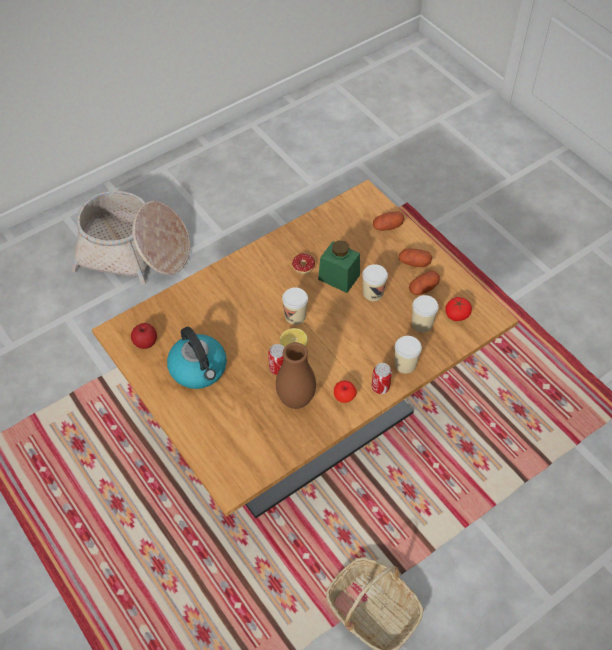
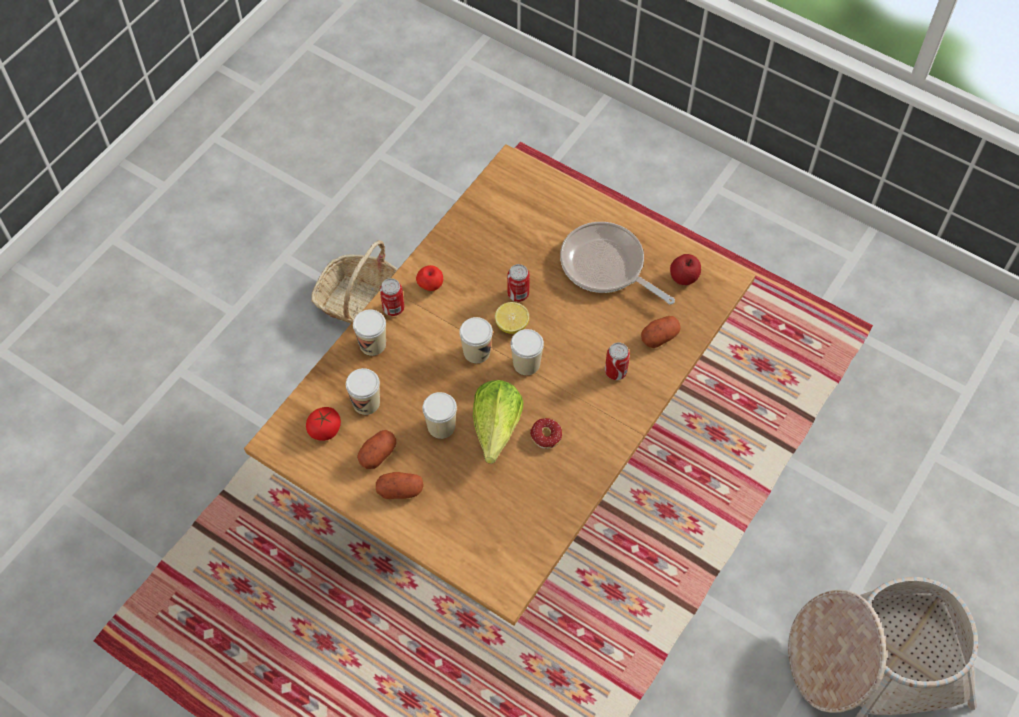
camera: 160 degrees right, 5 degrees up
(199, 369) = (606, 266): kettle -> frying pan
(234, 292) = (615, 372): none -> can
(296, 400) = (483, 266): brown vase -> none
(328, 335) = (476, 352): none -> cup
(339, 277) = (493, 435): green jar -> lettuce
(387, 226) = (455, 539): potato -> potato (659, 337)

